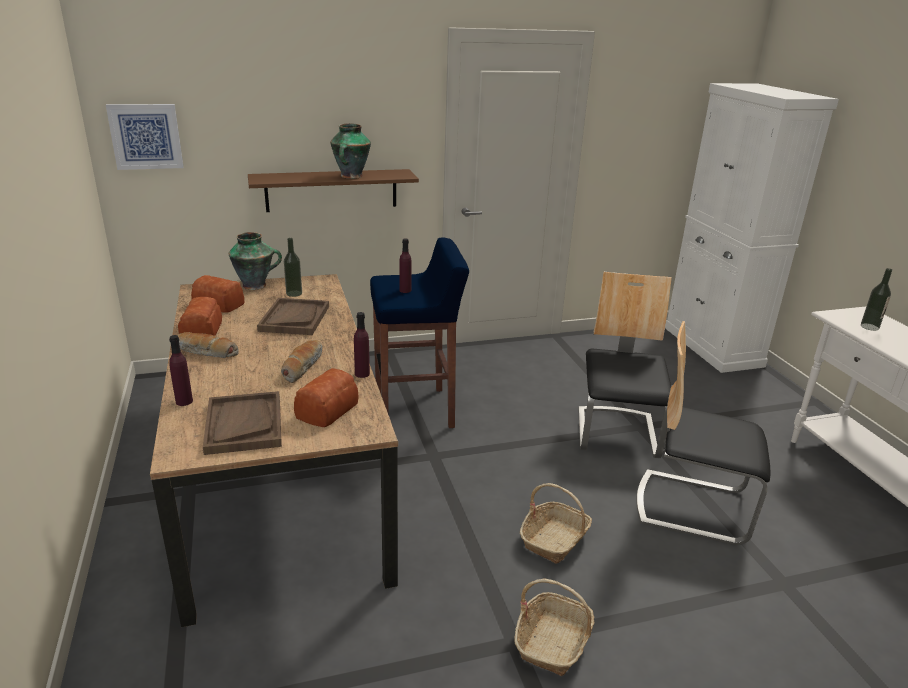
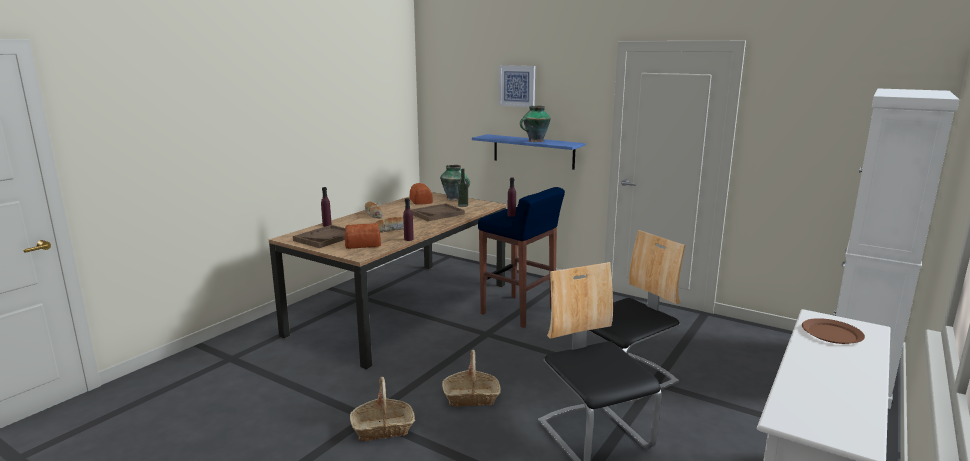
camera: 50 degrees right, 10 degrees down
(146, 136) = (440, 106): picture -> picture (517, 86)
(203, 330) = (391, 207): bread -> none
(331, 190) = (533, 151): brown shelf -> blue shelf
(869, 327) = (832, 333): bottle -> brown plate

